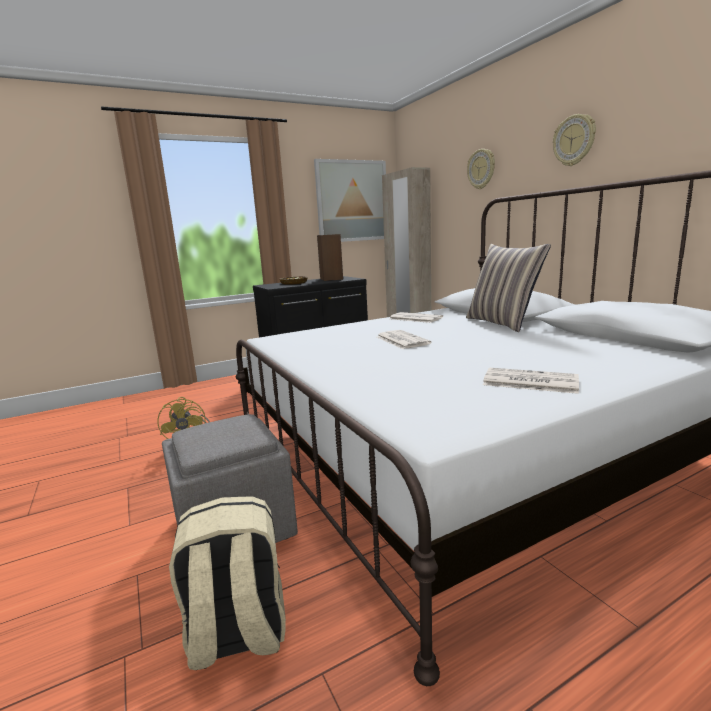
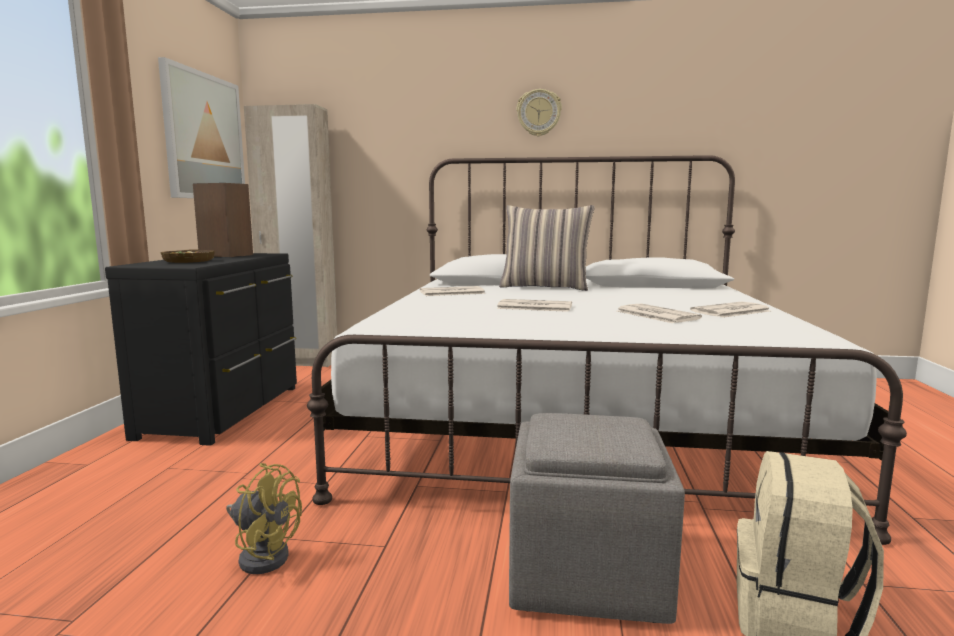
camera: 55 degrees left, 5 degrees down
(442, 367) = (655, 315): none -> newspaper
(481, 169) = (417, 123): wall clock -> none

